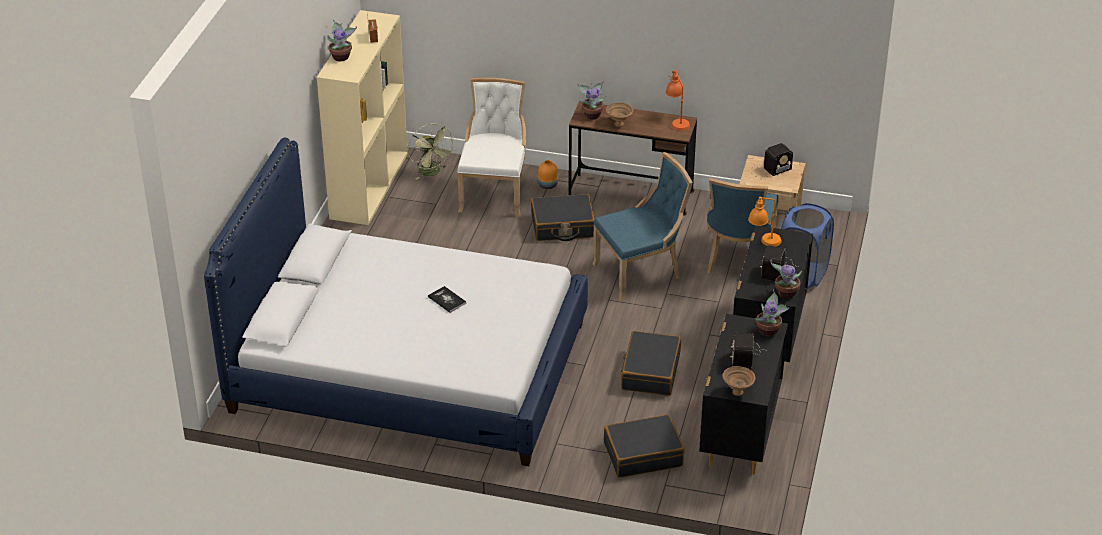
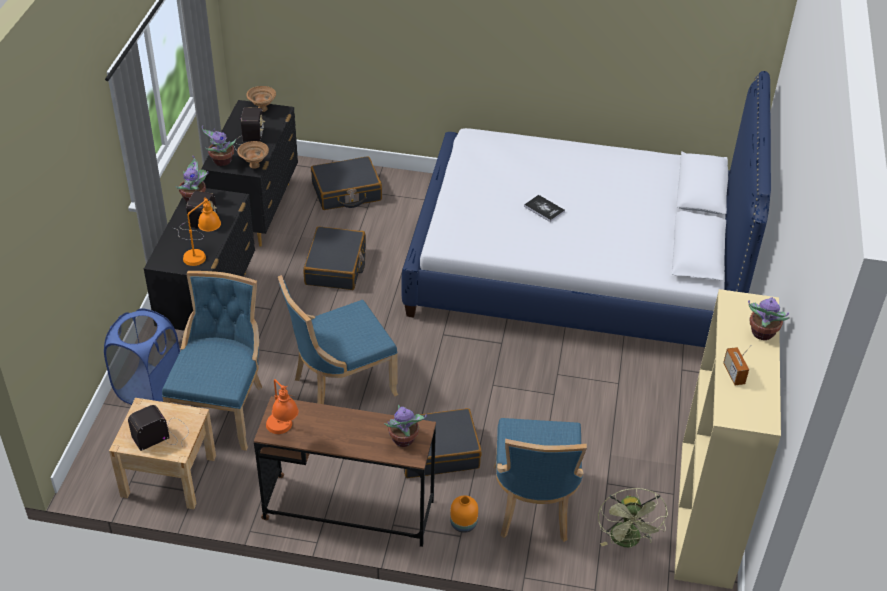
camera: 175 degrees right, 5 degrees up
(432, 173) = (627, 541): green fan -> green fan turned 150 degrees counterclockwise
(494, 193) = (534, 506): white chair -> blue chair
(618, 124) = (366, 424): brown bowl -> brown bowl (255, 166)

